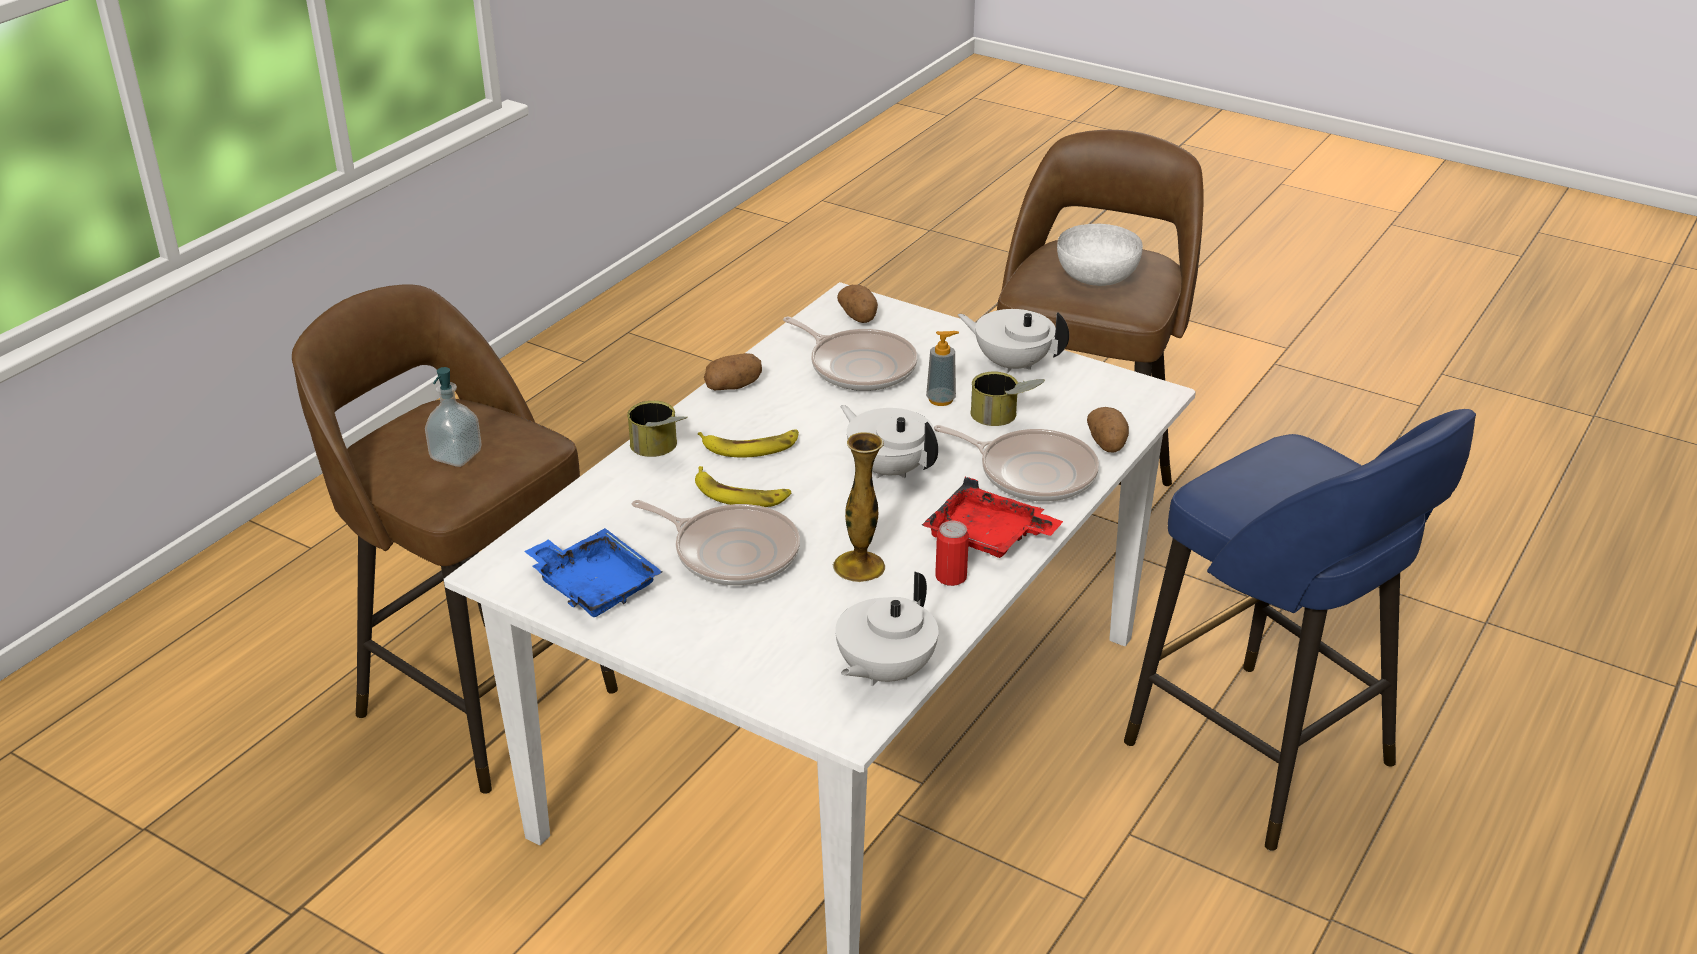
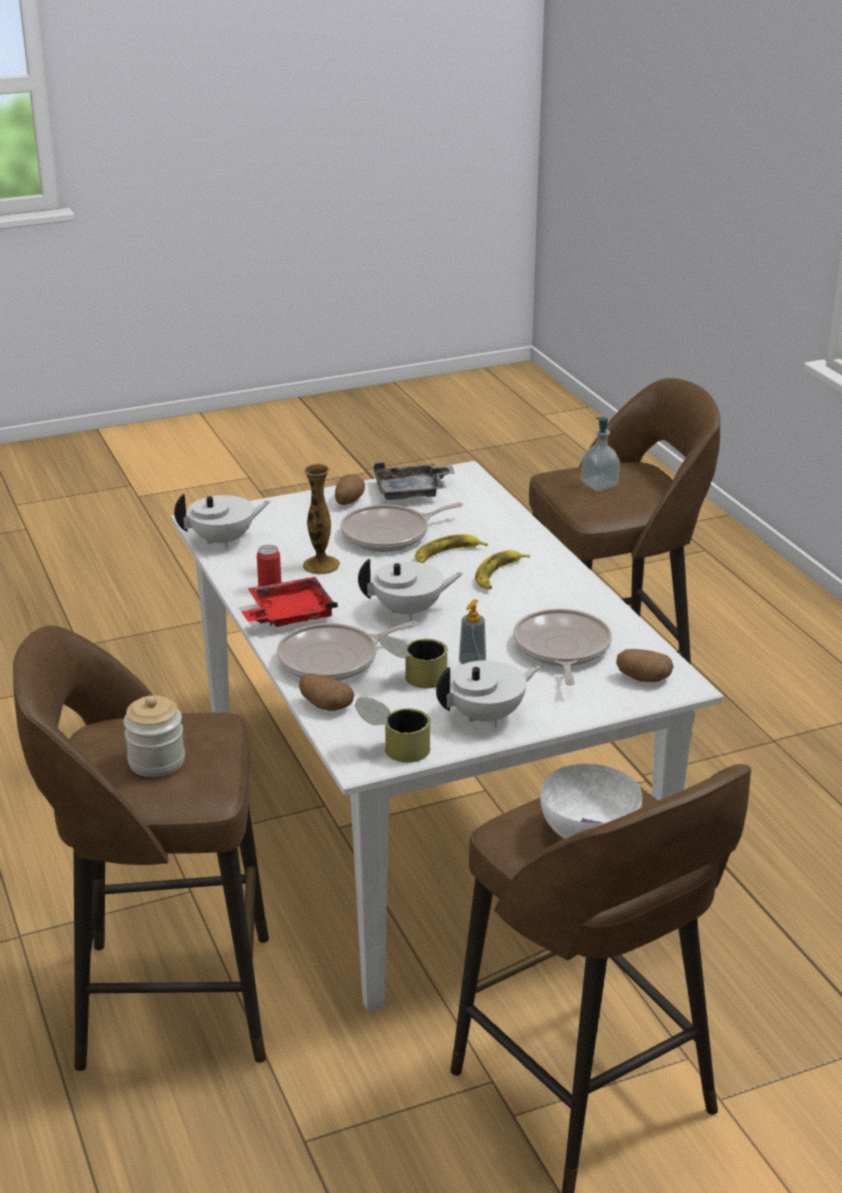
camera: 125 degrees right, 5 degrees down
(594, 585) = (412, 492): blue tray -> grey tray
(659, 451) = (531, 545): can -> can (393, 749)
(733, 386) = (588, 593): potato -> potato (348, 501)
(859, 366) = (561, 649): frying pan -> frying pan turned 105 degrees clockwise
(884, 671) = (223, 541): white teapot -> white teapot turned 90 degrees clockwise
(1265, 758) = (167, 1001): blue stool -> brown stool
(1310, 483) = (156, 761): none -> jar

